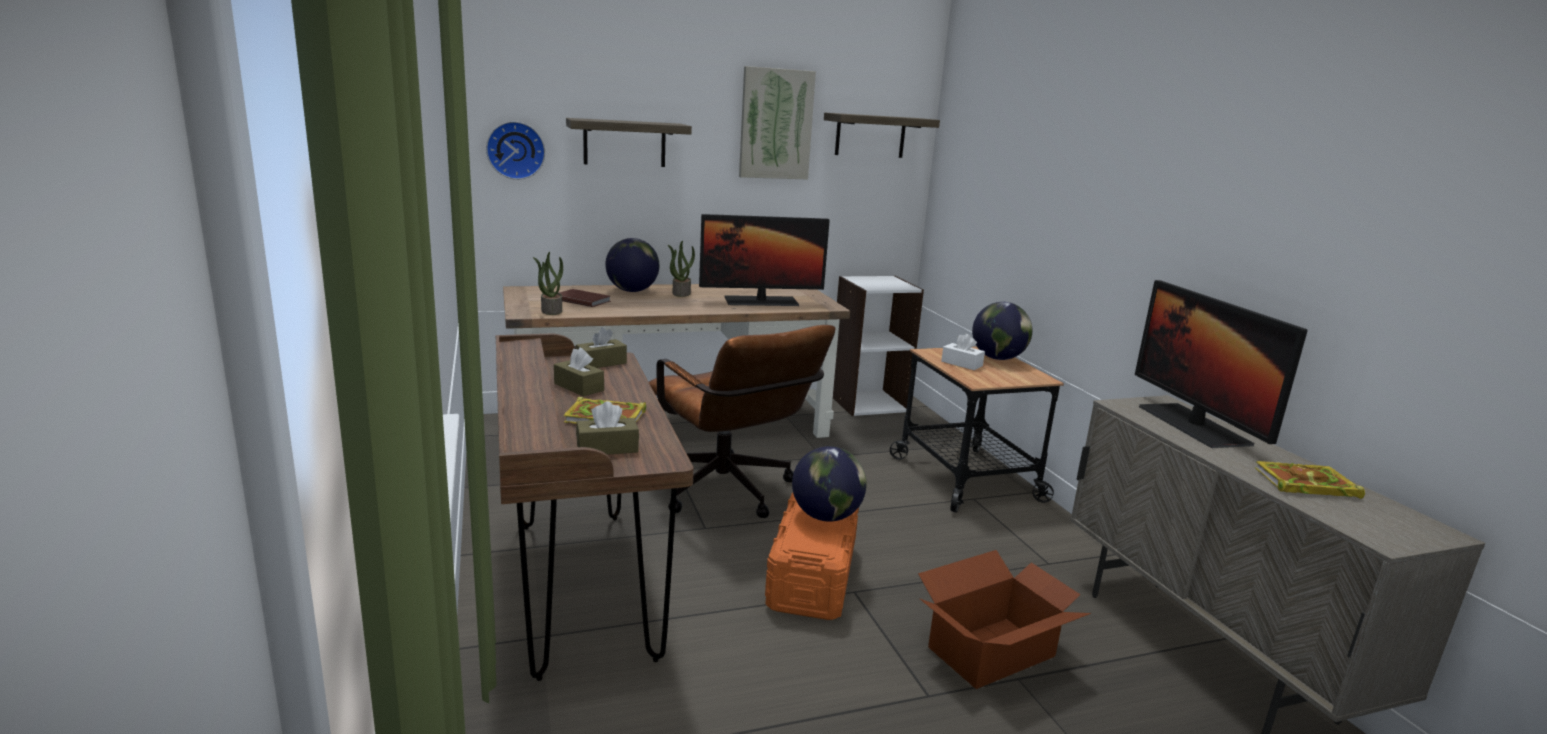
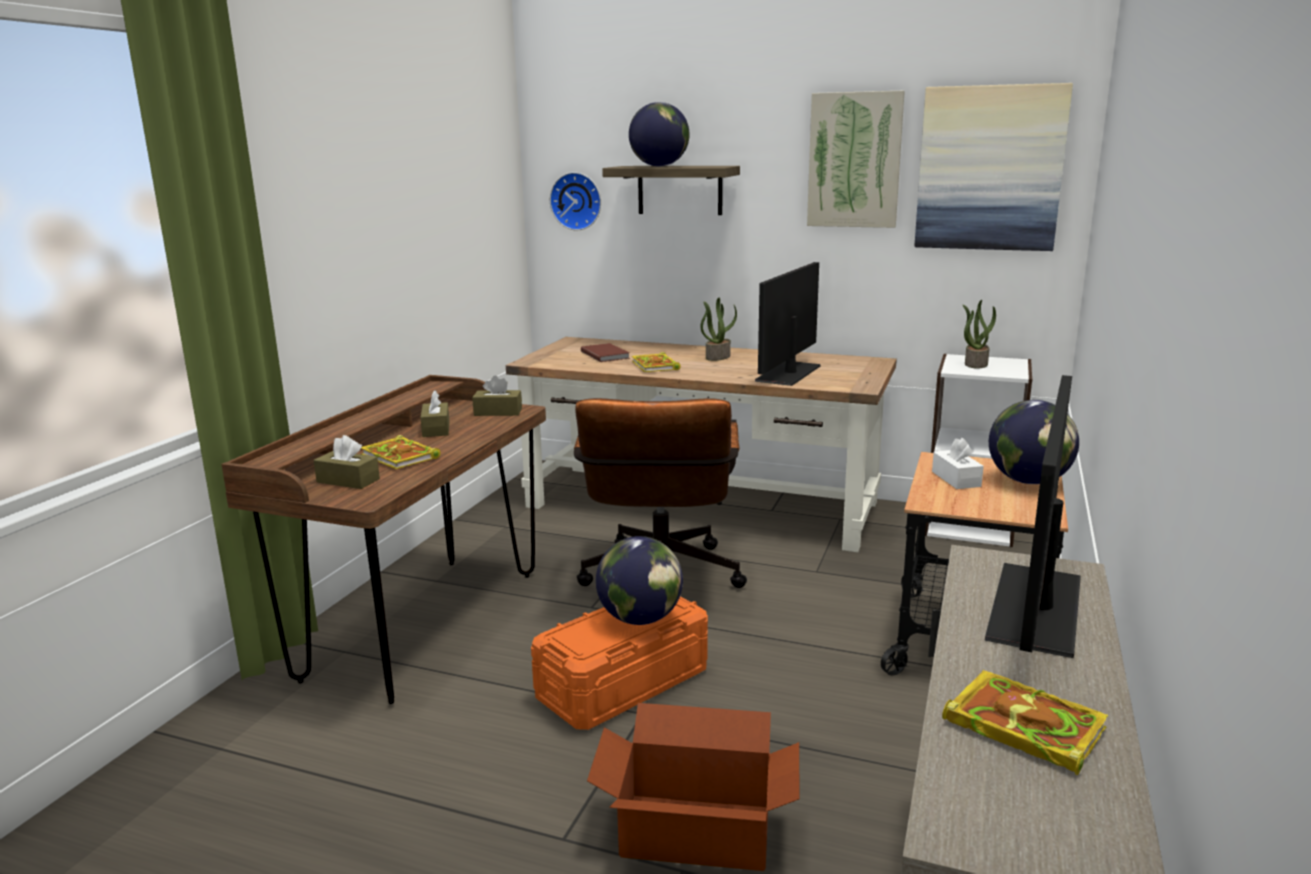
camera: 40 degrees right, 0 degrees up
(551, 310) = (557, 361): potted plant -> potted plant (975, 364)
(632, 291) = (672, 350): globe -> globe (659, 166)
(649, 306) = (656, 366): none -> book
(761, 301) = (788, 373): monitor -> monitor turned 90 degrees clockwise
(870, 136) = (989, 168): shelf -> picture

